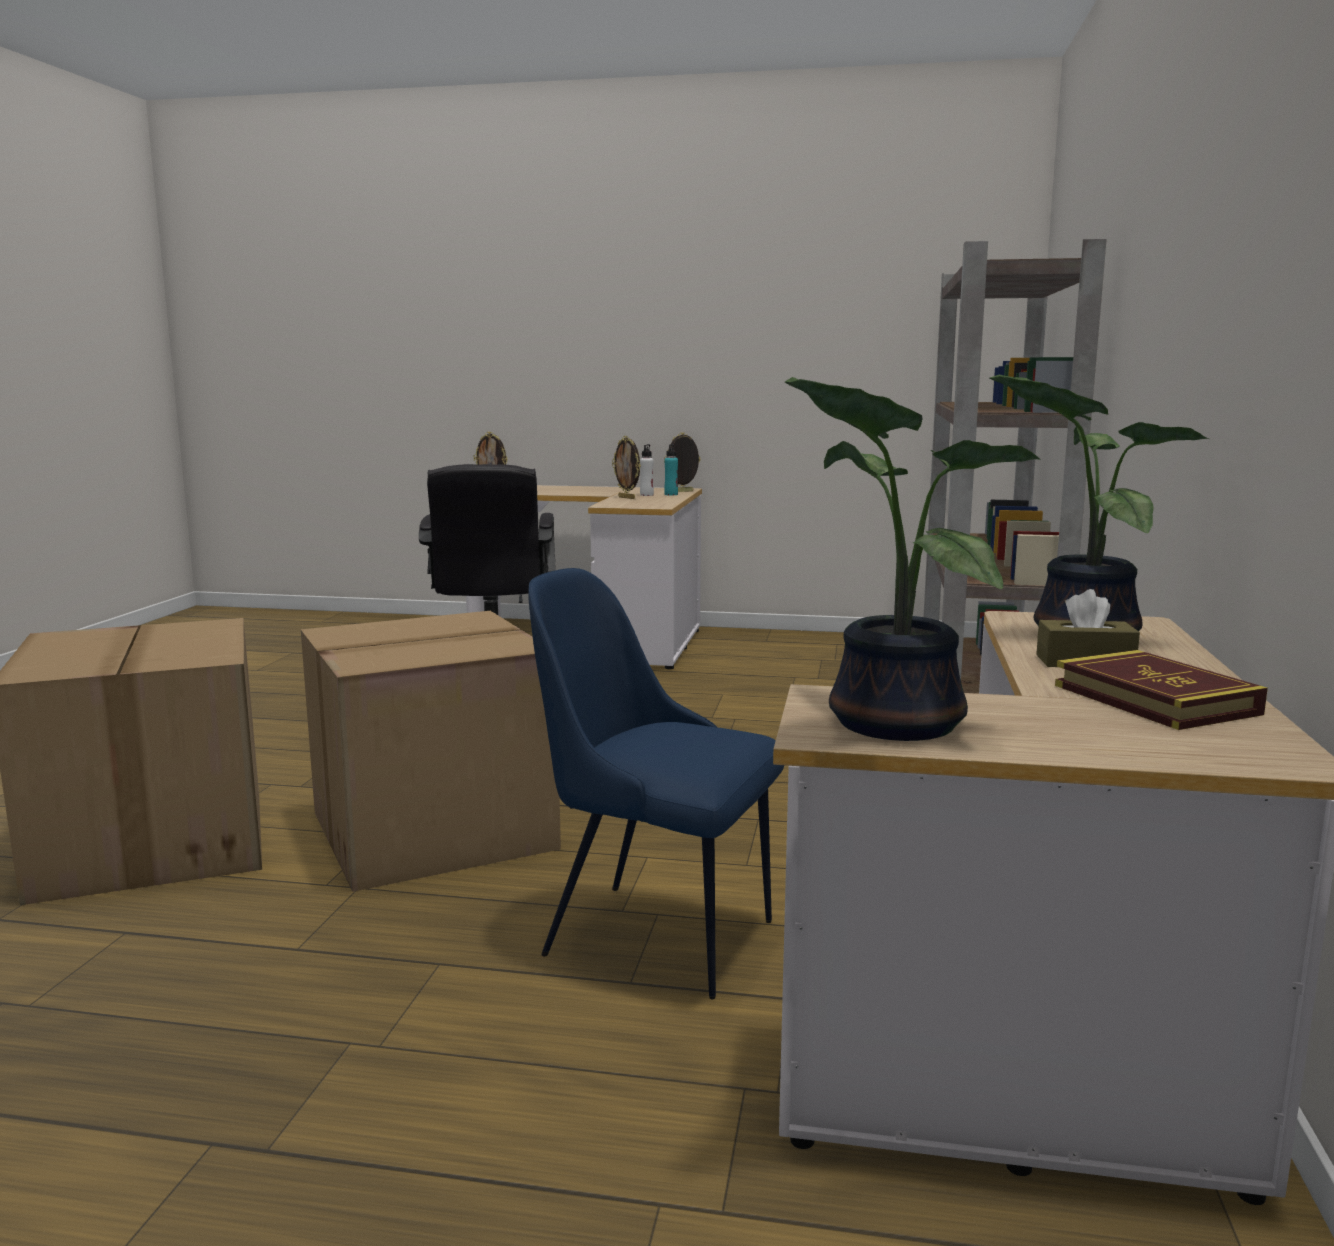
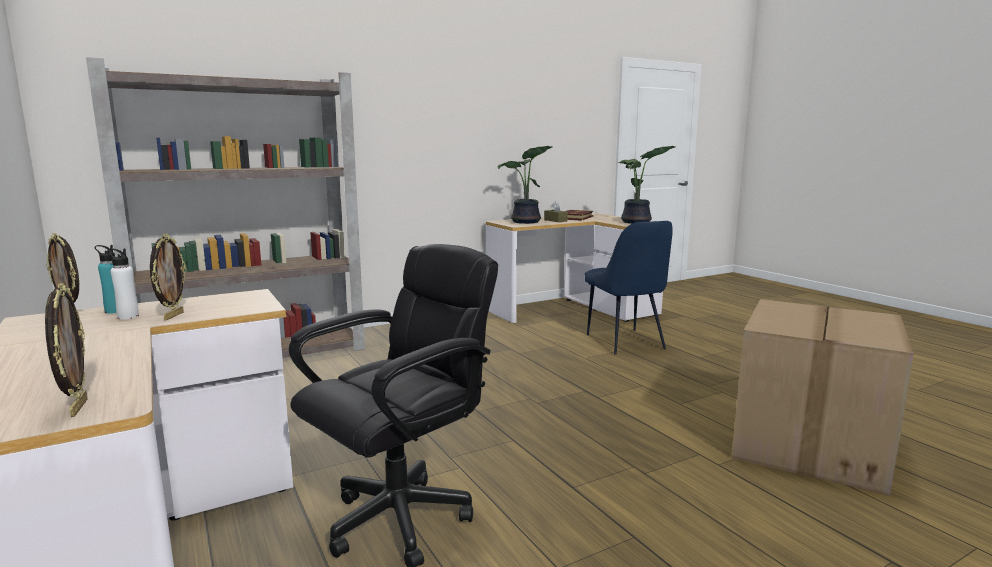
camera: 130 degrees left, 0 degrees up
(430, 832) = (653, 396): cardboard box -> none

